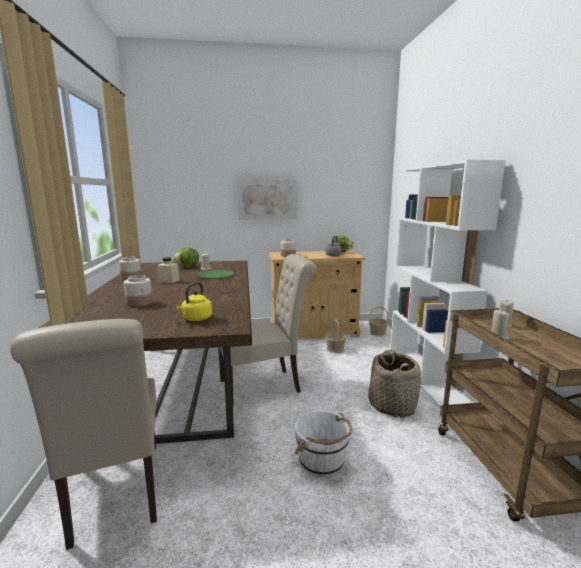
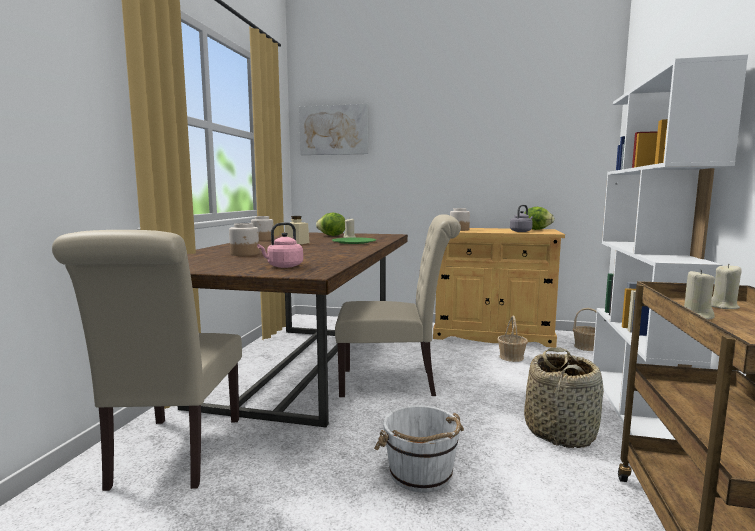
camera: 20 degrees right, 5 degrees down
(196, 319) = (283, 266): yellow kettle -> pink kettle
(267, 199) = (440, 160): picture -> picture (334, 130)

